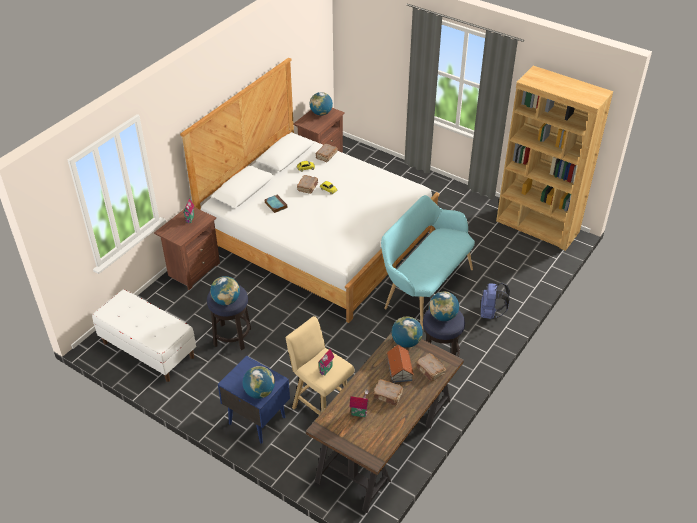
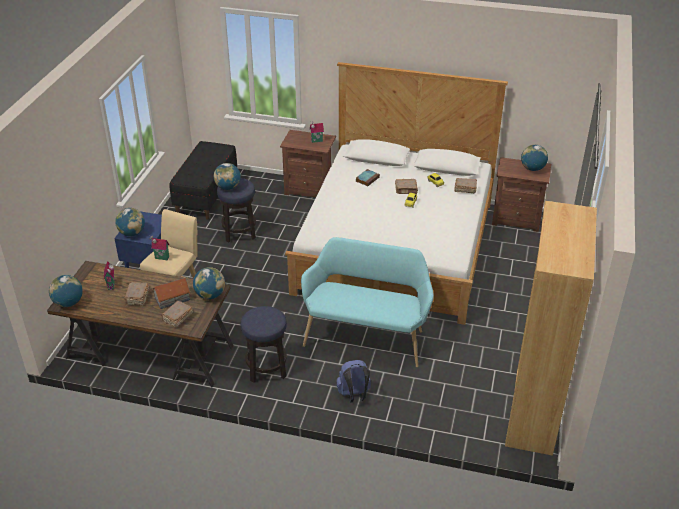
camera: 70 degrees right, 5 degrees down
(148, 350) = (206, 195): white bench -> black bench
(443, 316) = (264, 317): globe -> globe (68, 303)

